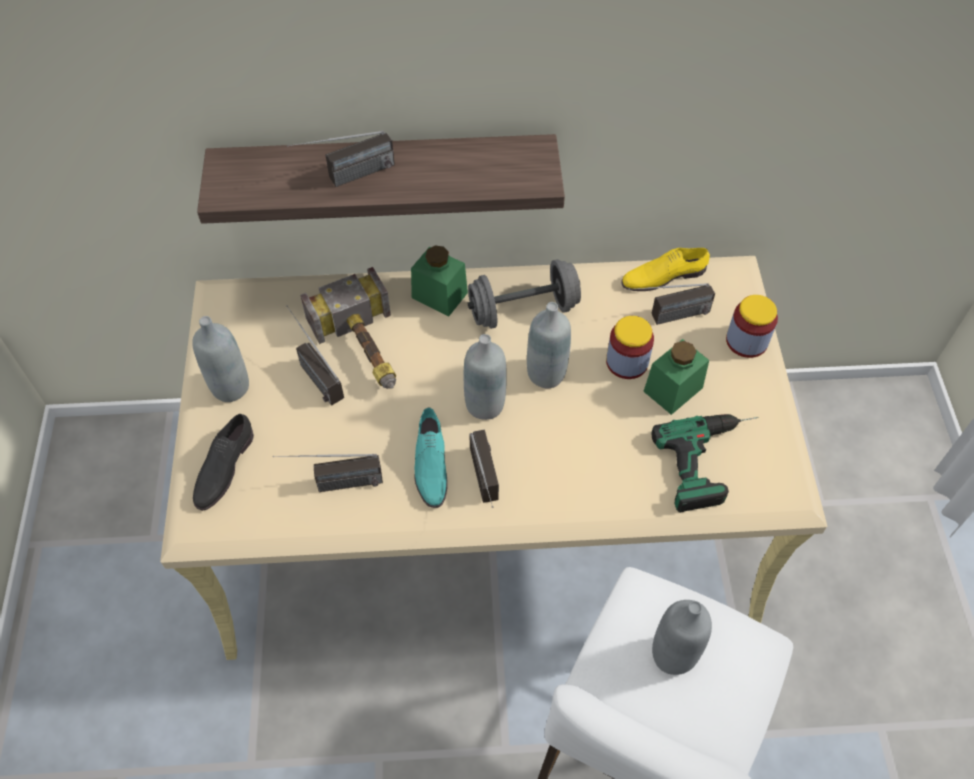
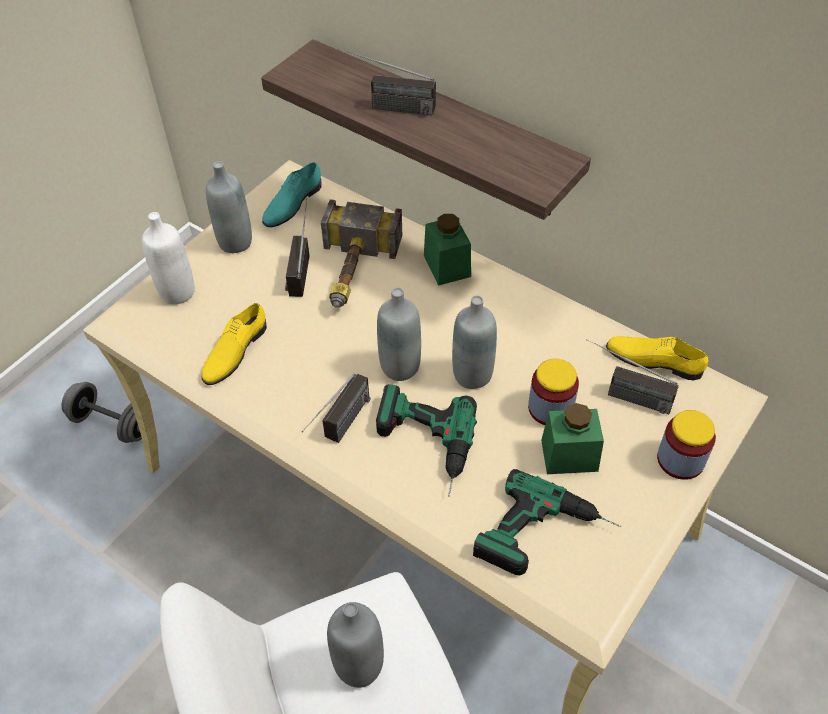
camera: 40 degrees right, 5 degrees down
(223, 467) = (177, 292): black shoe -> white bottle
(333, 485) = (234, 351): radio -> yellow shoe
(430, 464) = (315, 382): turquoise shoe -> turquoise shoe (291, 203)
(523, 310) = (503, 315): grey dumbbell -> grey dumbbell (112, 424)
(565, 457) = (422, 447): none -> power drill

